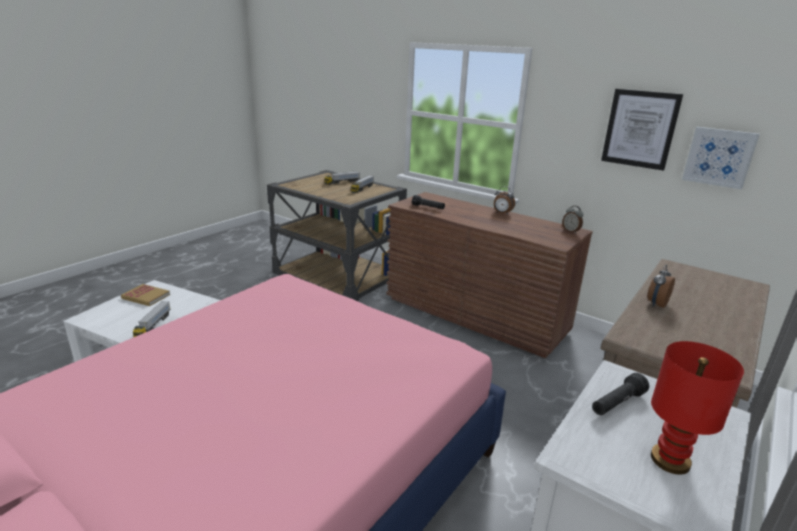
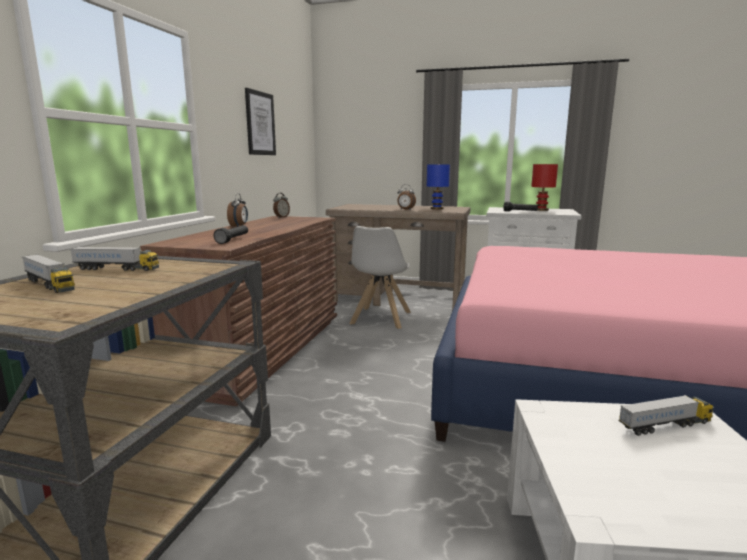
camera: 110 degrees left, 10 degrees down
(146, 297) = (637, 495): book -> none
(554, 395) = (380, 318): none -> chair
(684, 335) = (436, 208): none -> blue table lamp
(719, 157) = (288, 140): picture -> none

